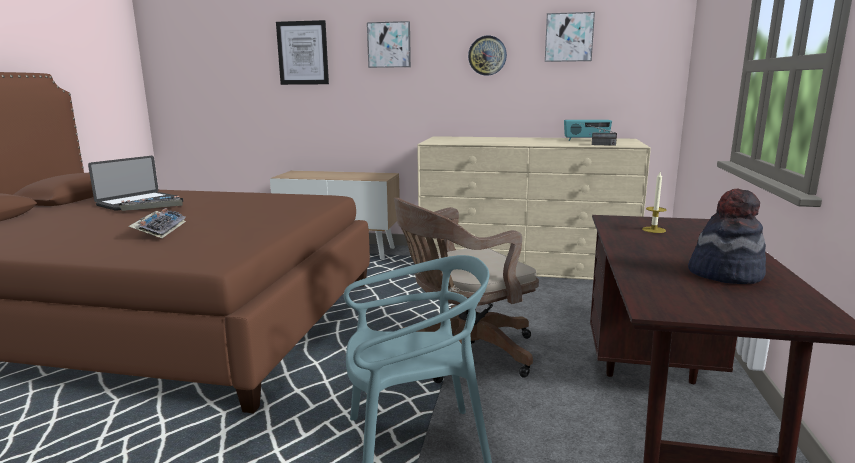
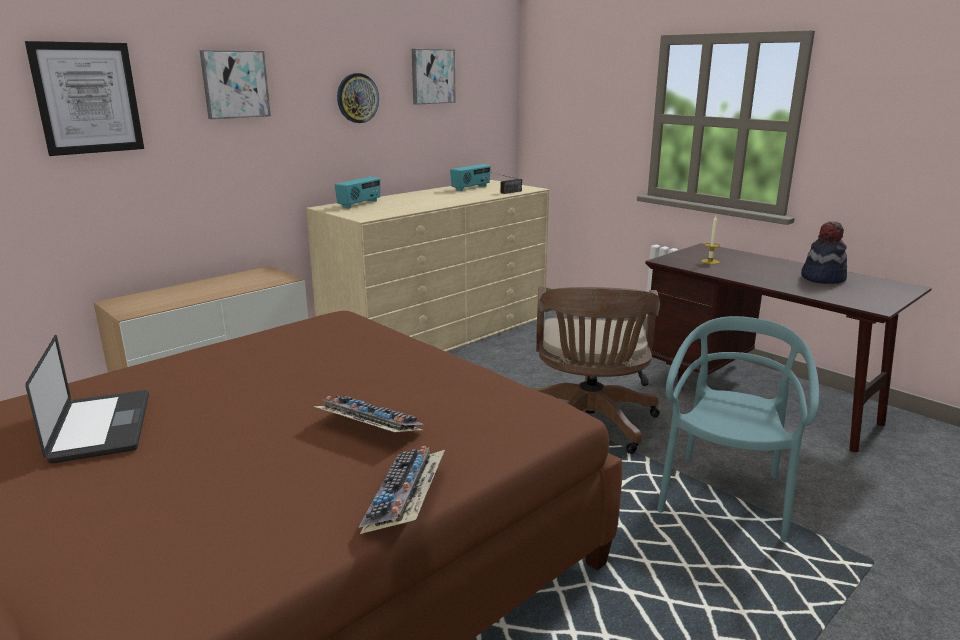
camera: 55 degrees left, 5 degrees up
(152, 210) = (200, 422): keyboard -> keyboard (405, 500)
(465, 138) = (360, 204): none -> radio

